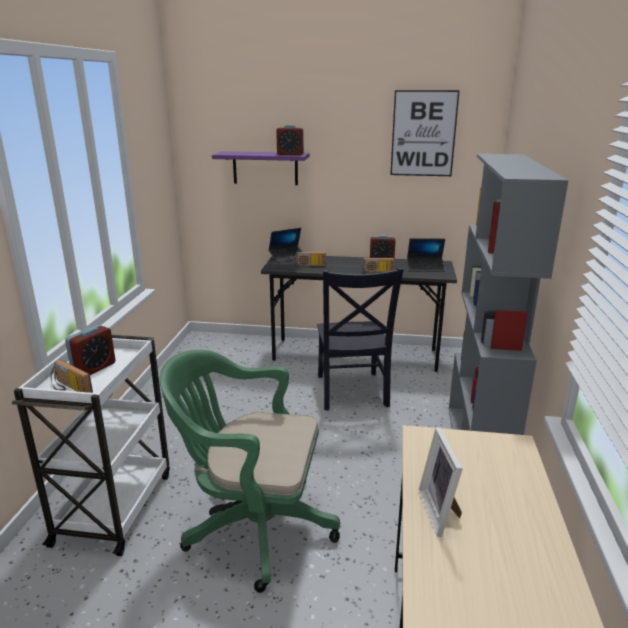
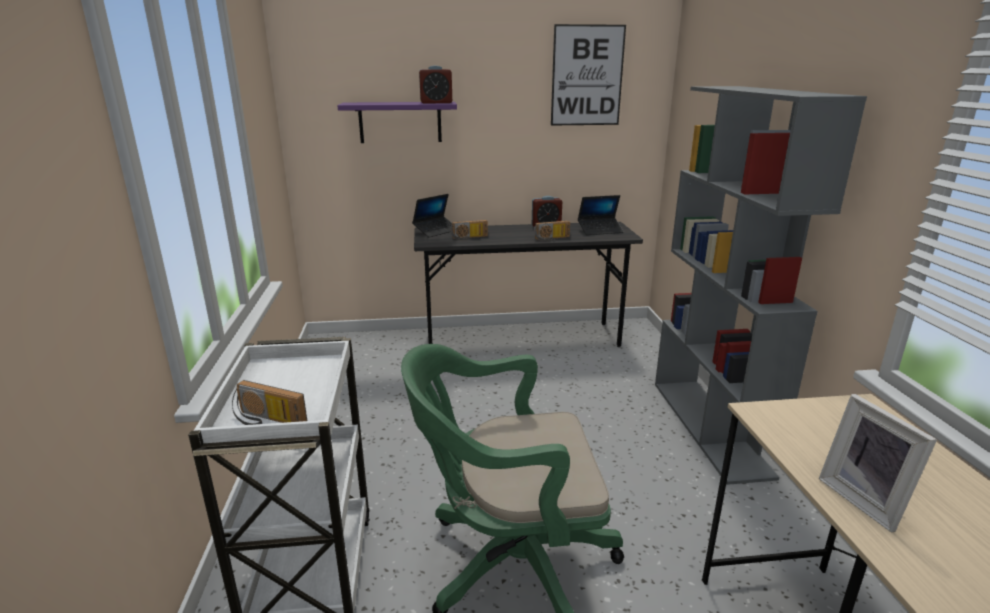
camera: 15 degrees left, 0 degrees up
(94, 368) = (284, 387): alarm clock -> none
(351, 392) = (541, 382): black chair -> none

